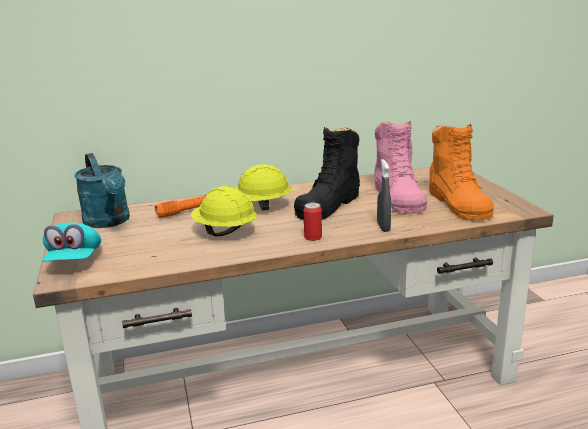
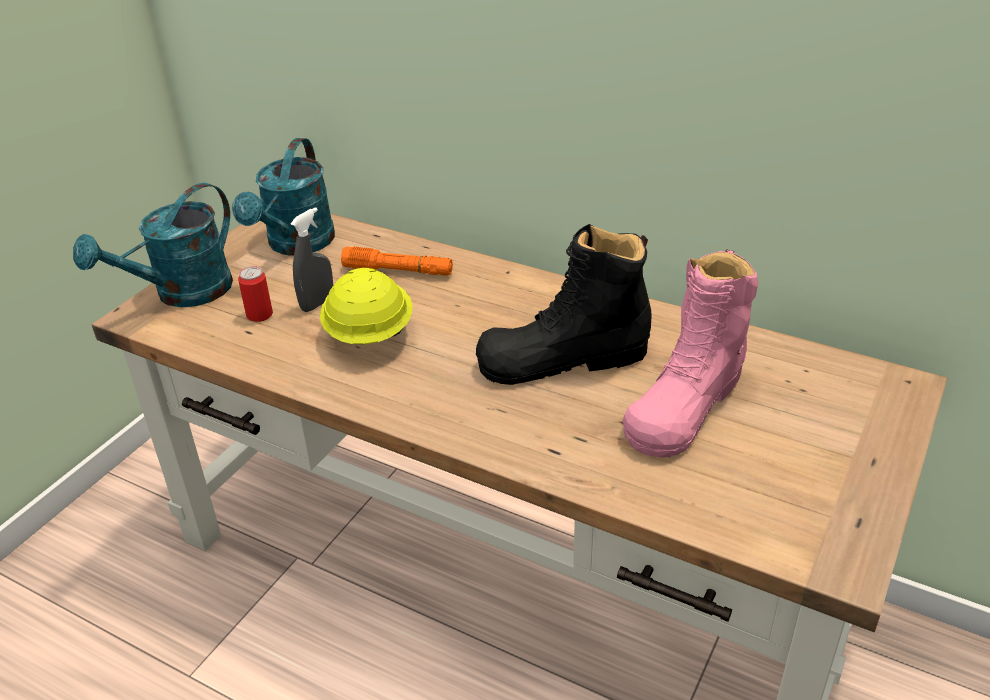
camera: 45 degrees right, 15 degrees up
(75, 261) = (182, 294): turquoise cap -> turquoise watering can
(259, 207) = (475, 311): yellow hard hat -> none
(313, 237) = (440, 410): can -> can (259, 315)
(383, 227) = (554, 452): grey spray bottle -> grey spray bottle (317, 303)
(458, 203) = (756, 476): orange boot -> none

